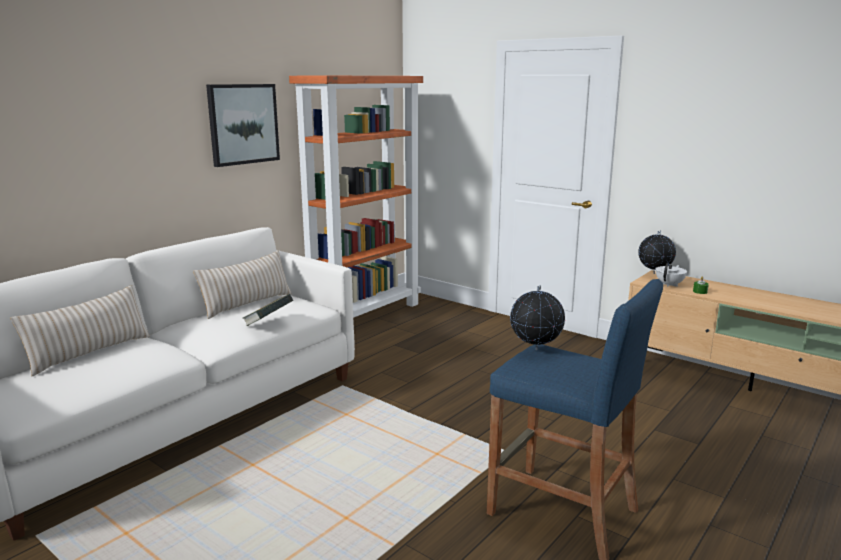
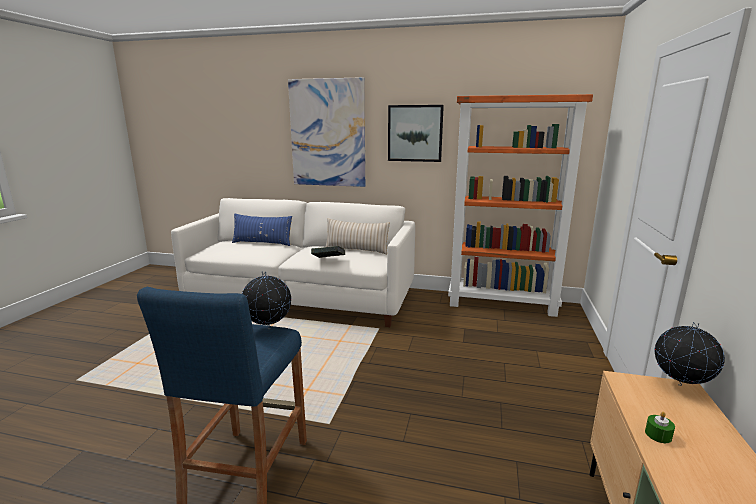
camera: 65 degrees right, 0 degrees up
(90, 353) = (262, 243): beige pillow -> blue pillow
(115, 133) = (328, 133): none -> picture
(670, 285) = (647, 403): white teapot -> none

